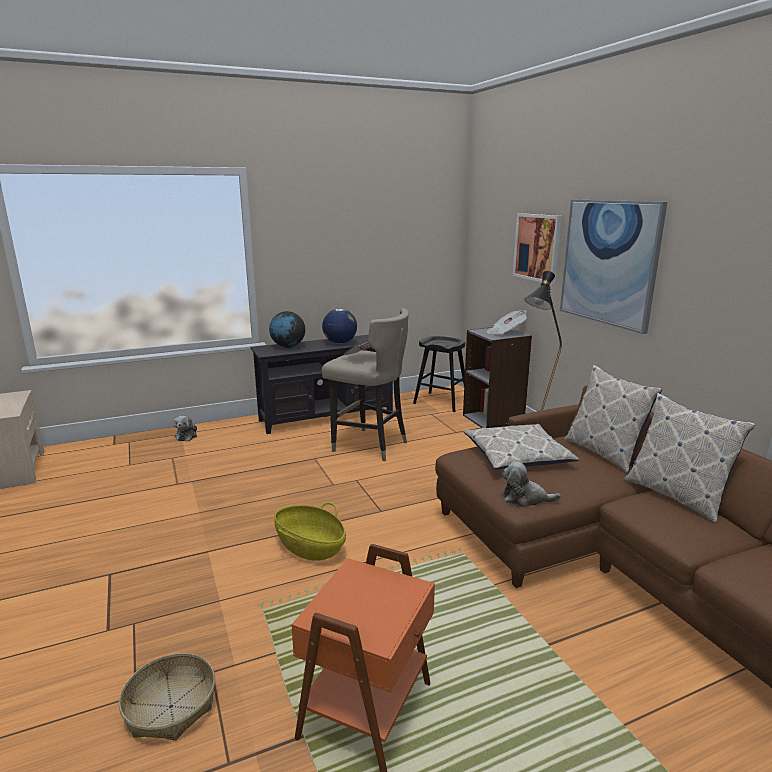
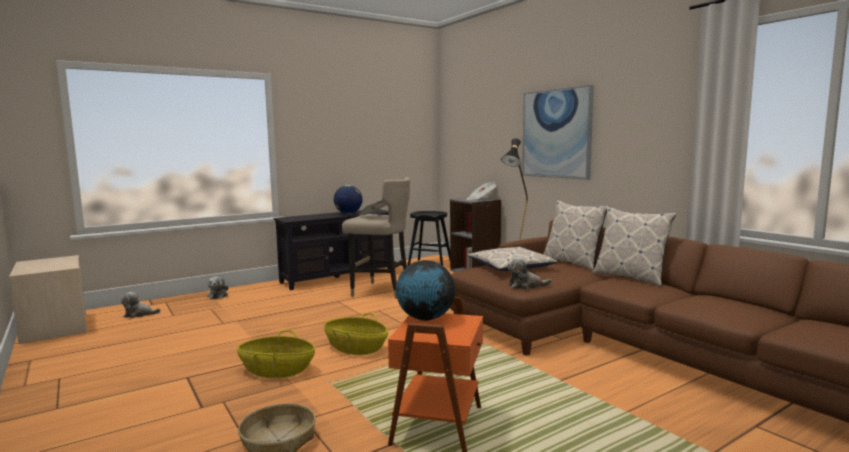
camera: 10 degrees left, 10 degrees down
(96, 459) = (139, 314): none -> plush toy
(209, 576) = (277, 370): none -> basket
(288, 346) = (306, 216): globe -> globe (425, 318)
(537, 247) = (500, 132): picture -> none

